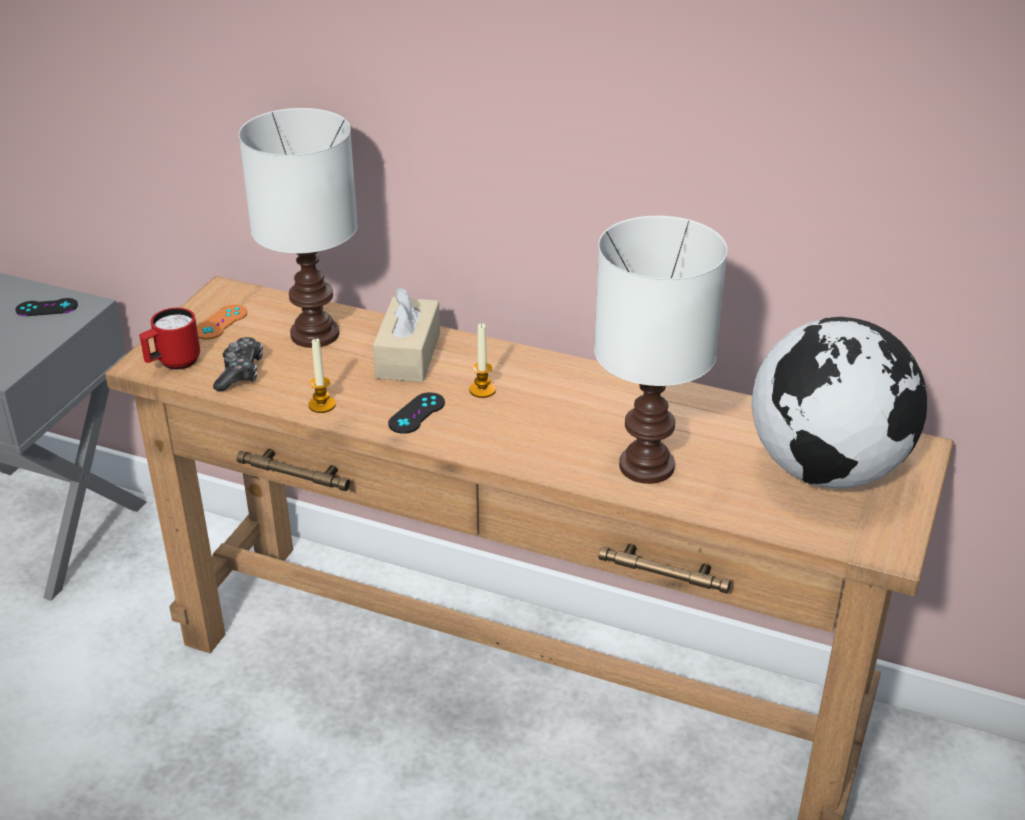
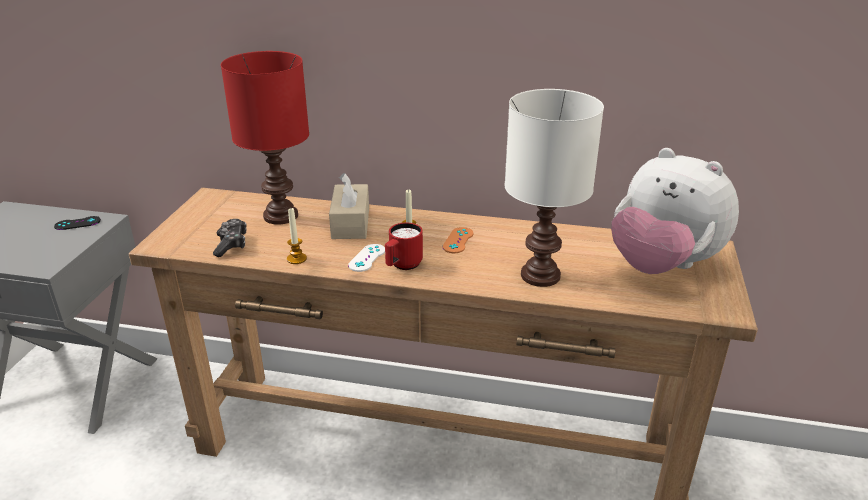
camera: 10 degrees left, 5 degrees down
(173, 363) = (180, 242): red mug -> red mug (402, 266)
(221, 322) = (211, 214): orange game controller -> orange game controller (458, 240)
(315, 333) = (280, 215): white table lamp -> red table lamp
(416, 413) = (367, 258): black game controller -> white game controller
(827, 470) = (662, 266): globe -> plush toy

